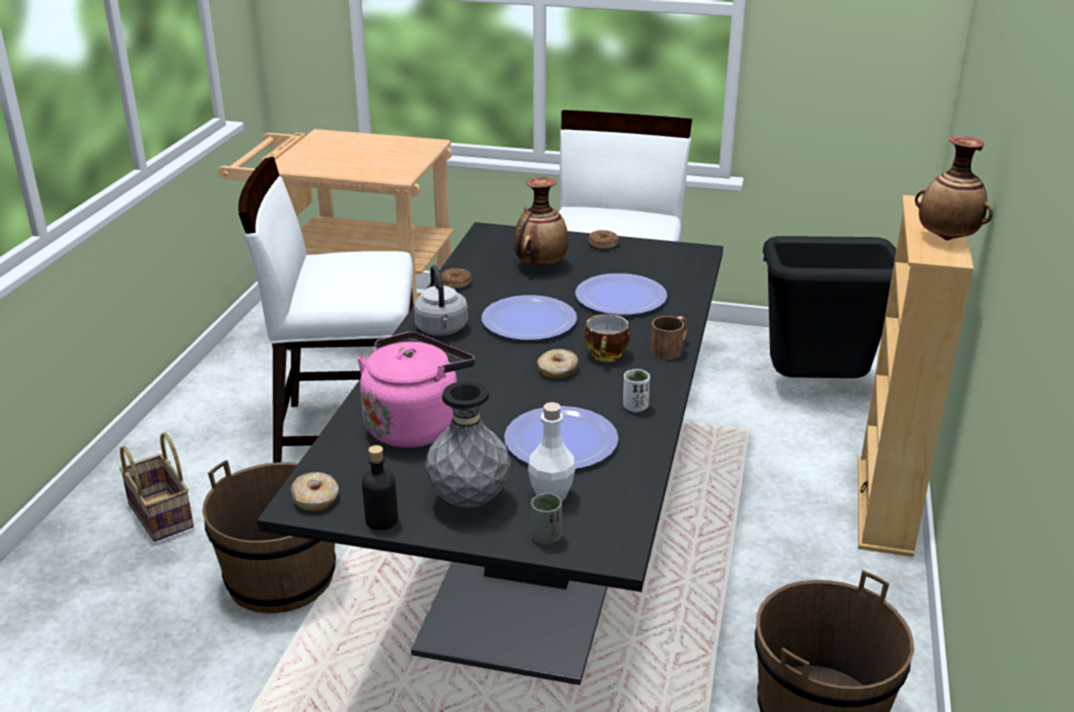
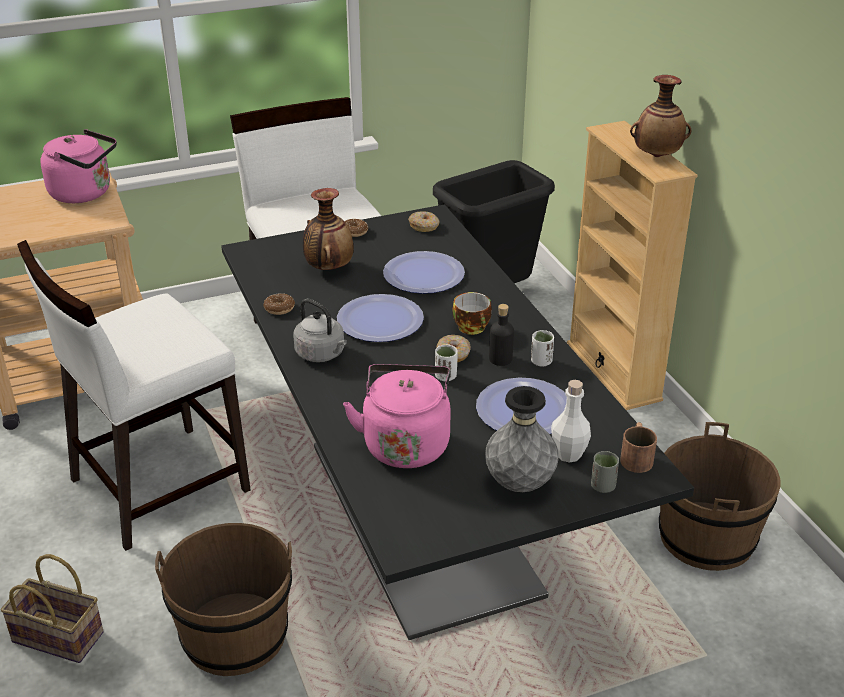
camera: 35 degrees left, 5 degrees up
(316, 499) = (409, 536): donut -> donut (424, 226)
(381, 520) = (479, 529): black bottle -> black bottle (500, 359)
(407, 152) = (85, 193): none -> pink kettle
(525, 386) = (445, 376): none -> white cup
(671, 348) = (509, 304): brown mug -> brown mug (636, 456)

